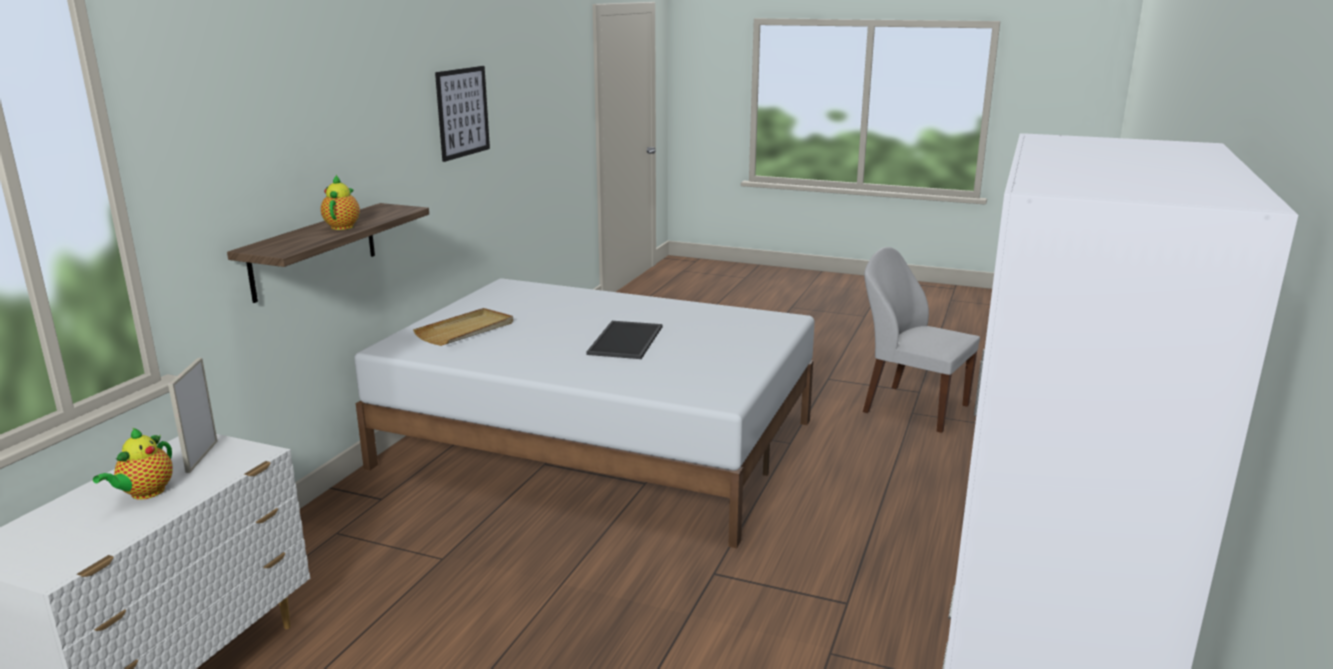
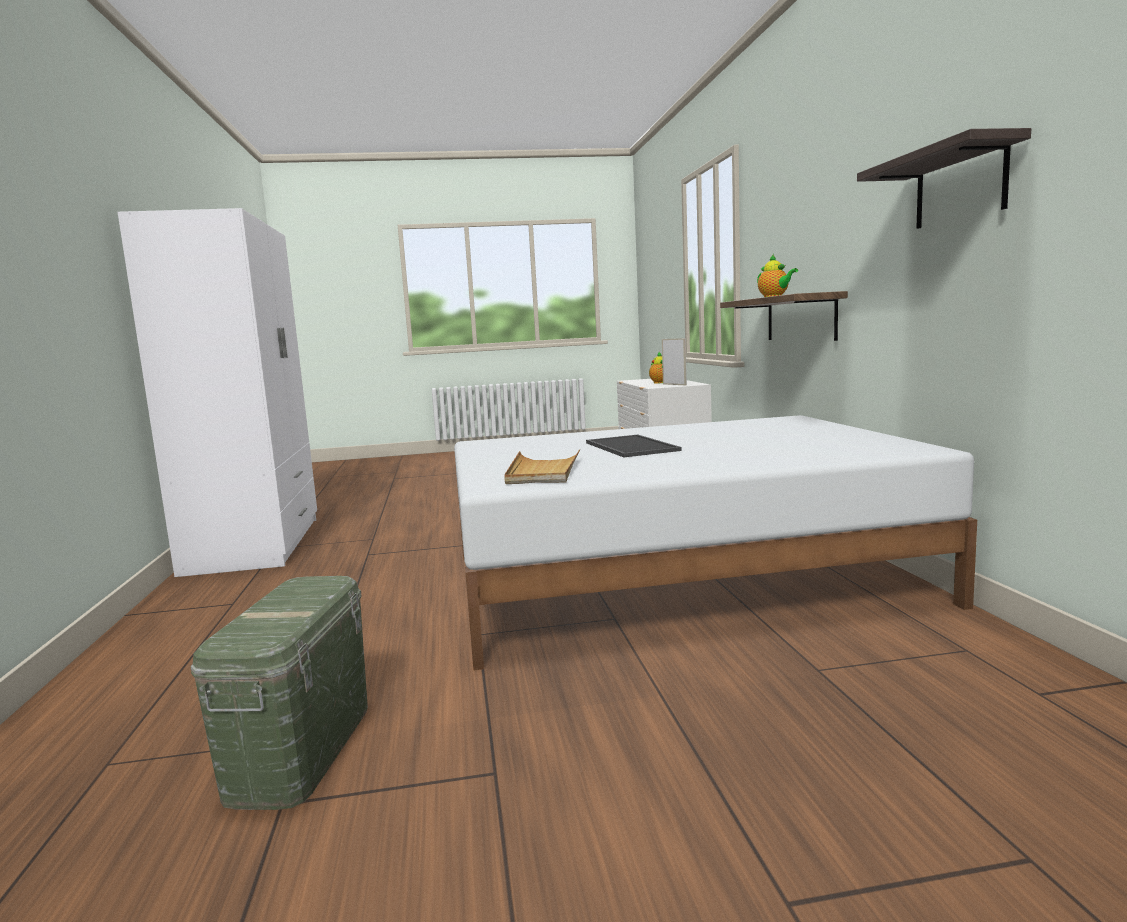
camera: 150 degrees right, 10 degrees down
(462, 112) = (960, 186): picture -> shelf
(466, 330) = (784, 428): beige tray -> beige tray (543, 471)
(912, 408) = (302, 750): white chair -> green storage box

